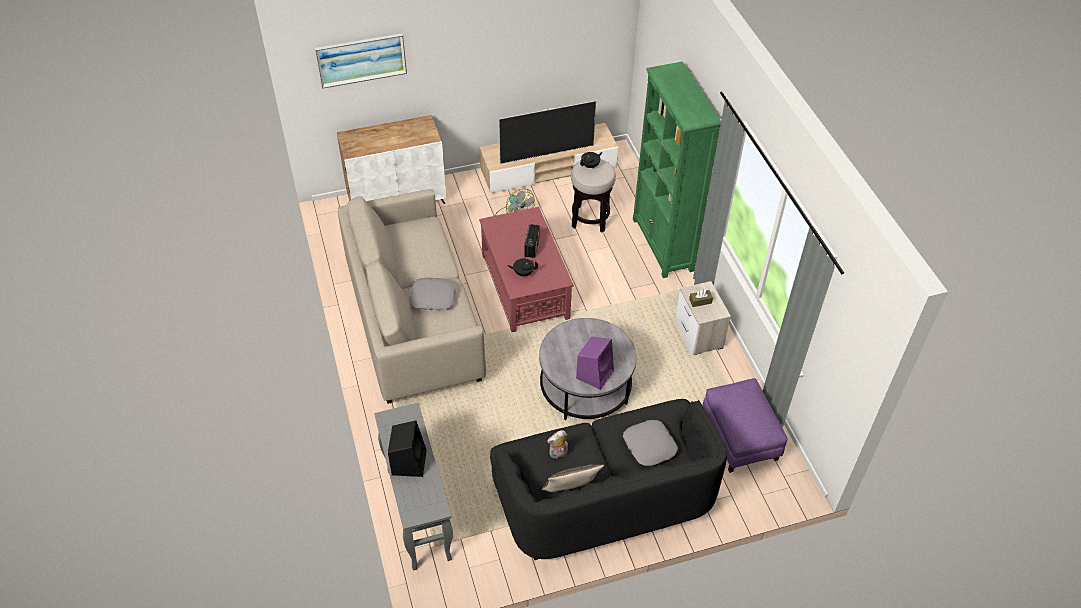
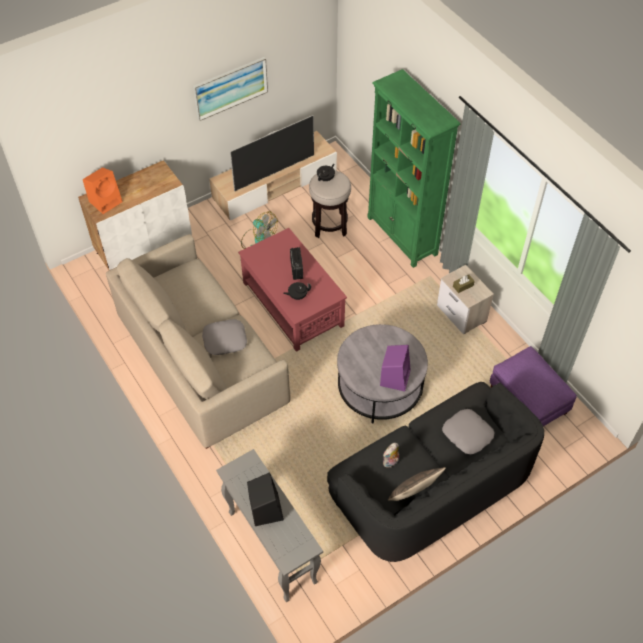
camera: 15 degrees left, 5 degrees up
(361, 59) = (93, 124): picture -> picture (230, 88)
(361, 141) = (106, 201): none -> orange speaker

